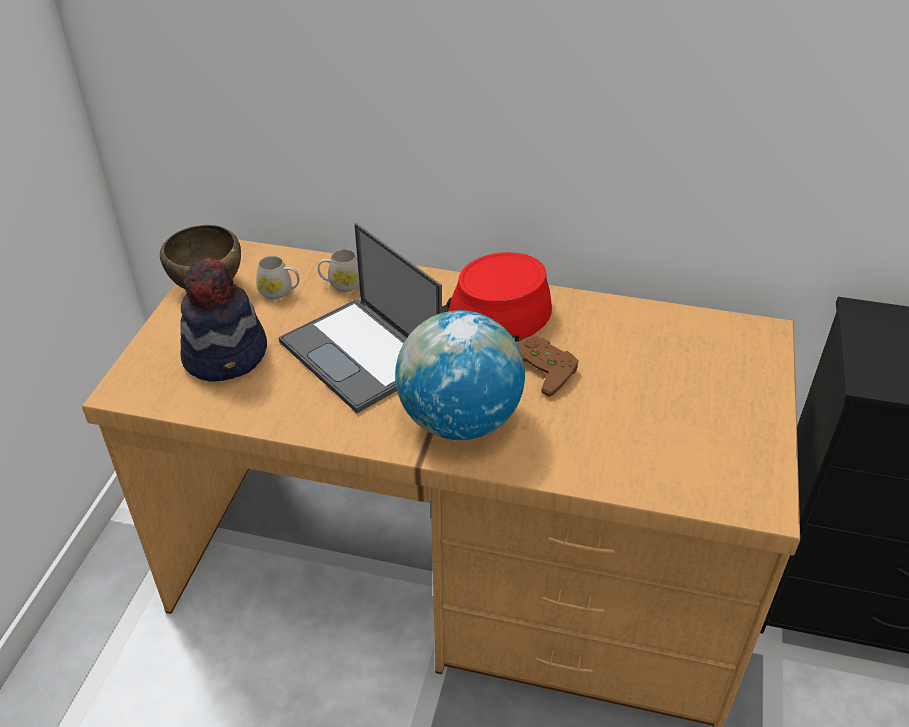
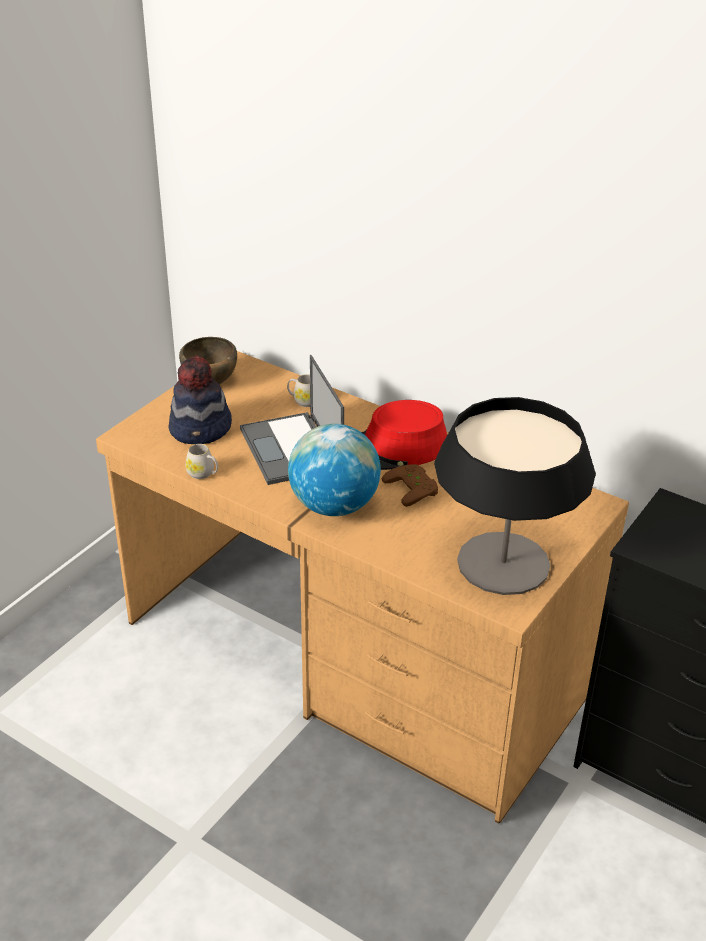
camera: 20 degrees right, 5 degrees down
(279, 292) = (257, 396): white mug -> white mug (203, 474)
(713, 443) = (503, 563): none -> table lamp

